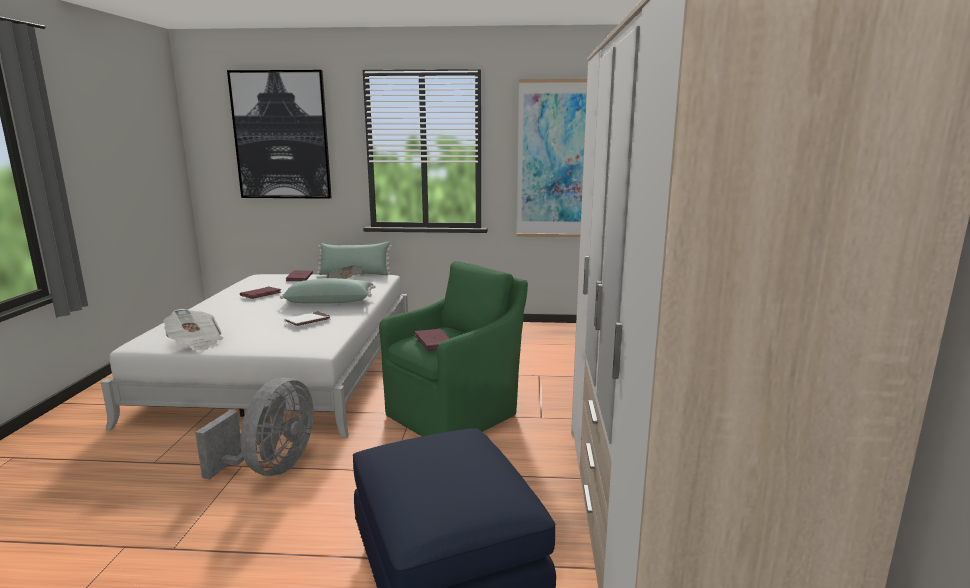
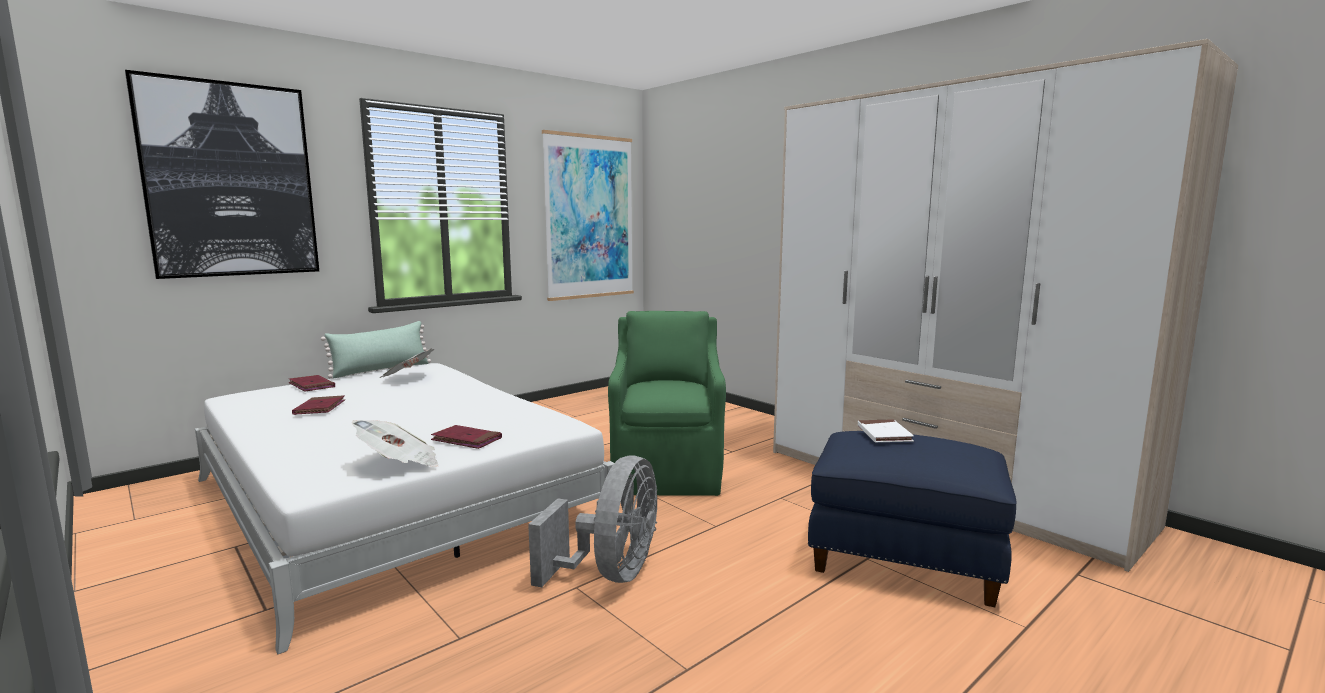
camera: 45 degrees left, 5 degrees down
(271, 468) = (611, 573): grey fan -> grey fan turned 45 degrees clockwise
(308, 321) = (476, 413): white book -> white book (884, 434)
(330, 301) = (439, 395): green pillow -> none
(434, 342) = (673, 390): red book -> red book (466, 440)

